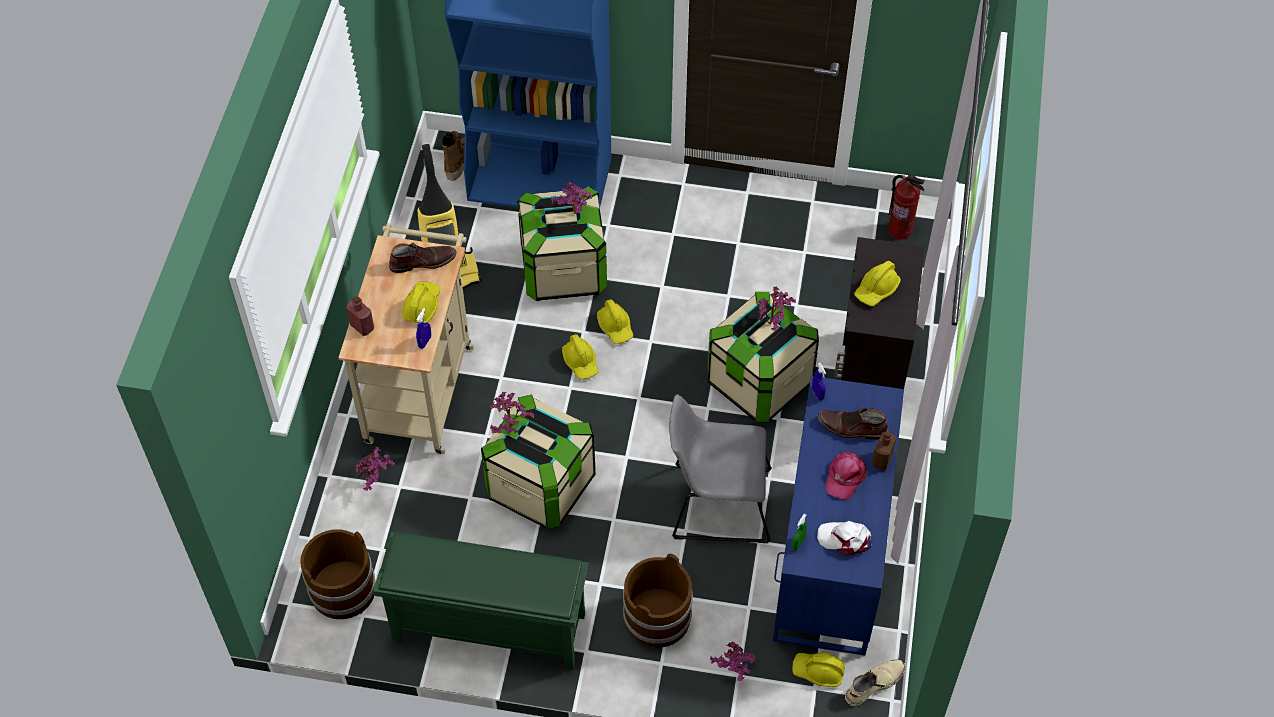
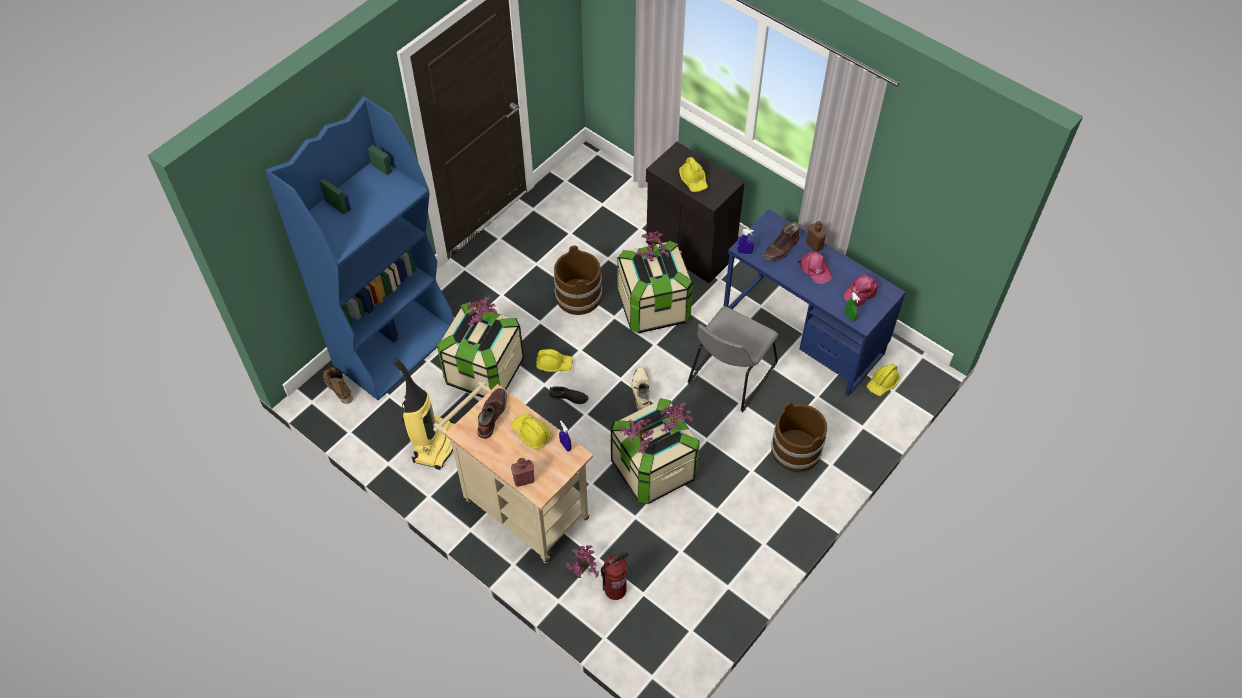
camera: 60 degrees left, 0 degrees up
(342, 590) = (662, 635): brown bucket -> brown bucket (578, 296)
(487, 628) = (747, 555): green shoe rack -> none
(581, 362) = (568, 397): yellow hard hat -> black shoe
(734, 674) = (860, 428): potted plant -> potted plant (674, 428)
(845, 539) = (861, 292): white cap -> pink cap
(874, 683) = (906, 359): beige boot -> beige boot (641, 391)
(900, 230) = (590, 177): fire extinguisher -> fire extinguisher (615, 589)

